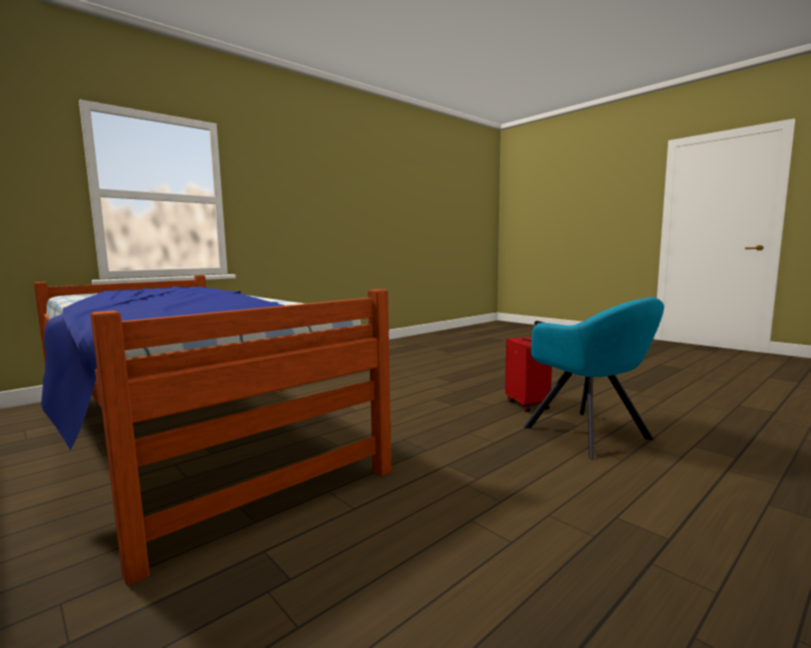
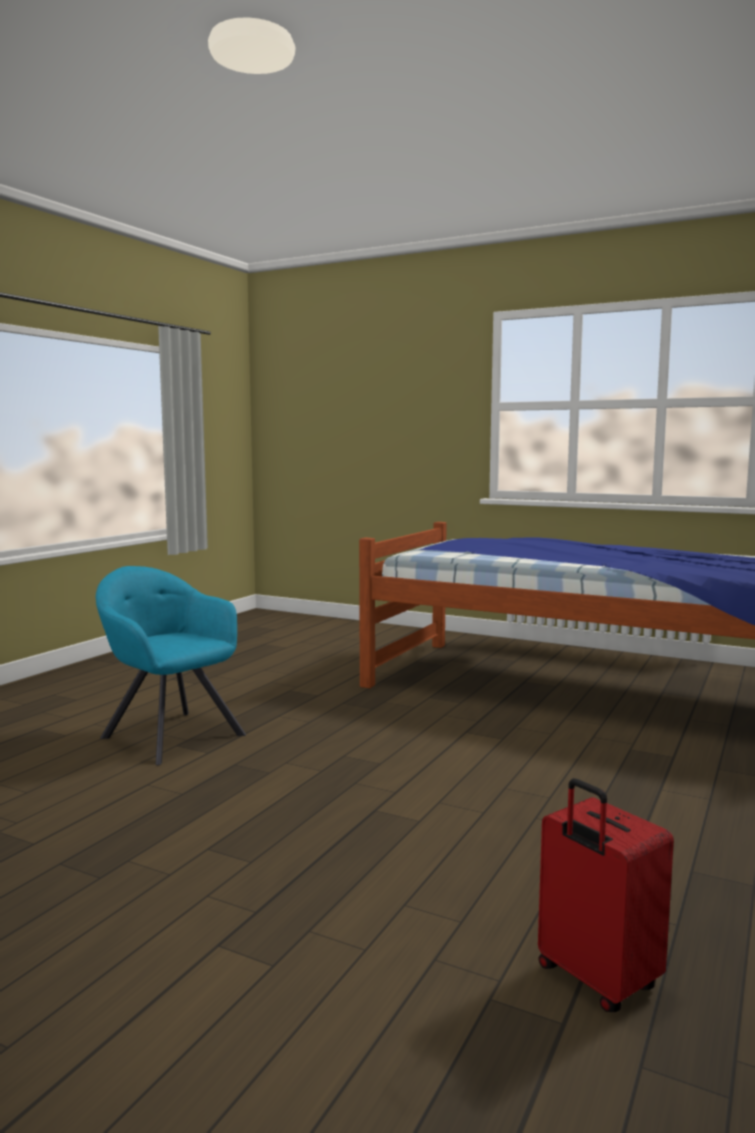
camera: 160 degrees right, 0 degrees up
(528, 404) = (231, 769): red suitcase -> red suitcase (595, 980)

